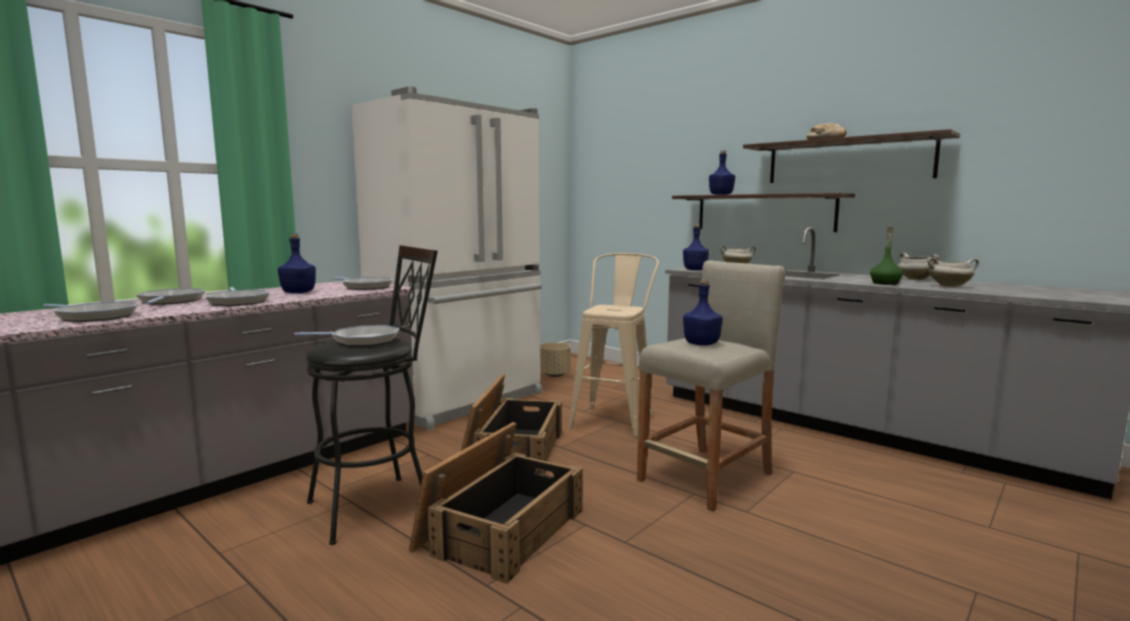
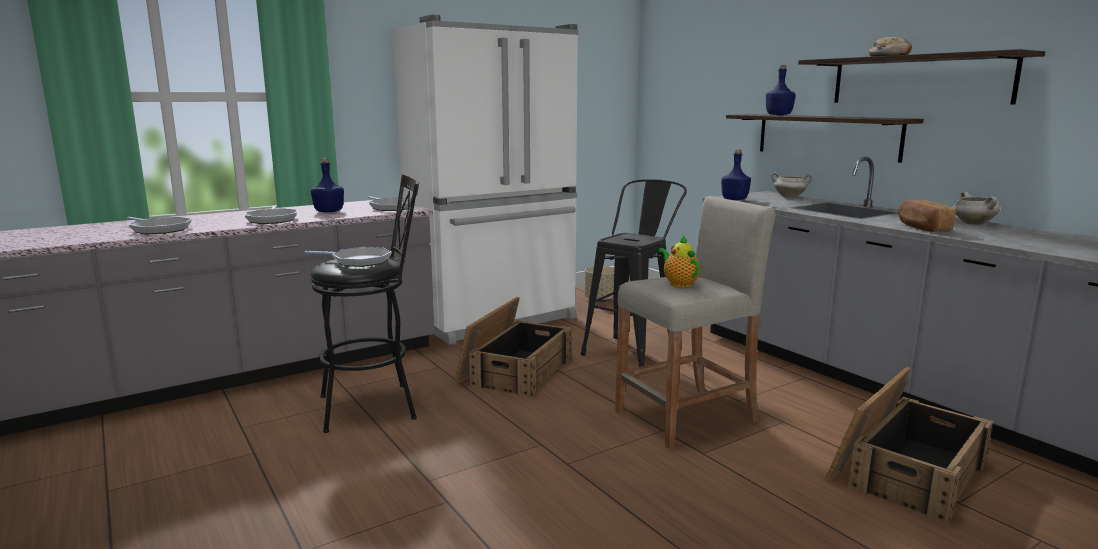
camera: 15 degrees right, 5 degrees up
(171, 301) = (223, 216): frying pan -> none
(500, 528) = (465, 438): crate -> crate (905, 470)
(615, 419) = (633, 350): beige stool -> black stool
(702, 344) = (679, 284): blue bottle -> teapot
(885, 283) = (922, 228): green bottle -> bread
(950, 286) = (995, 235): white cooking pot -> none

